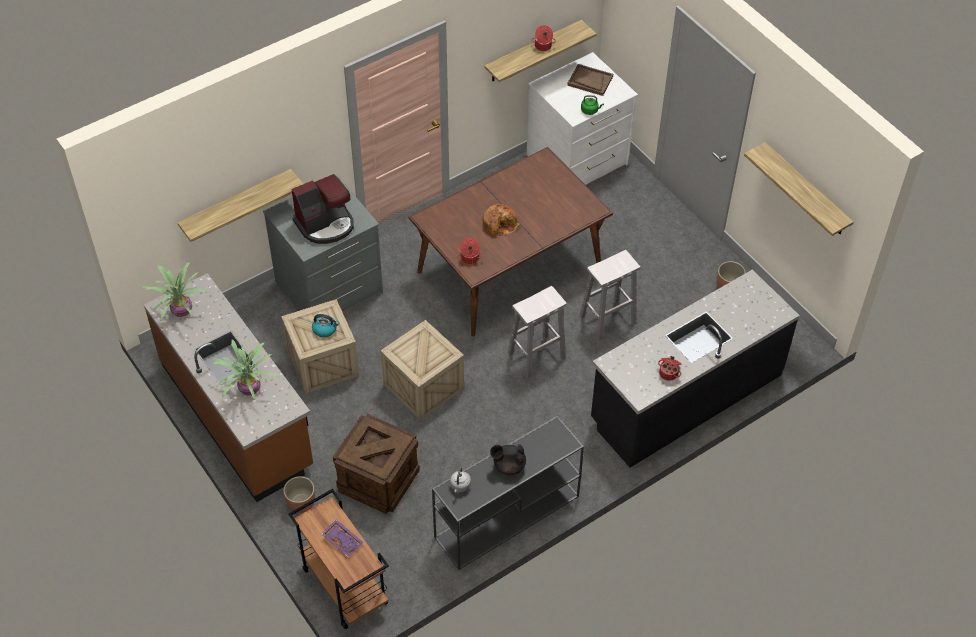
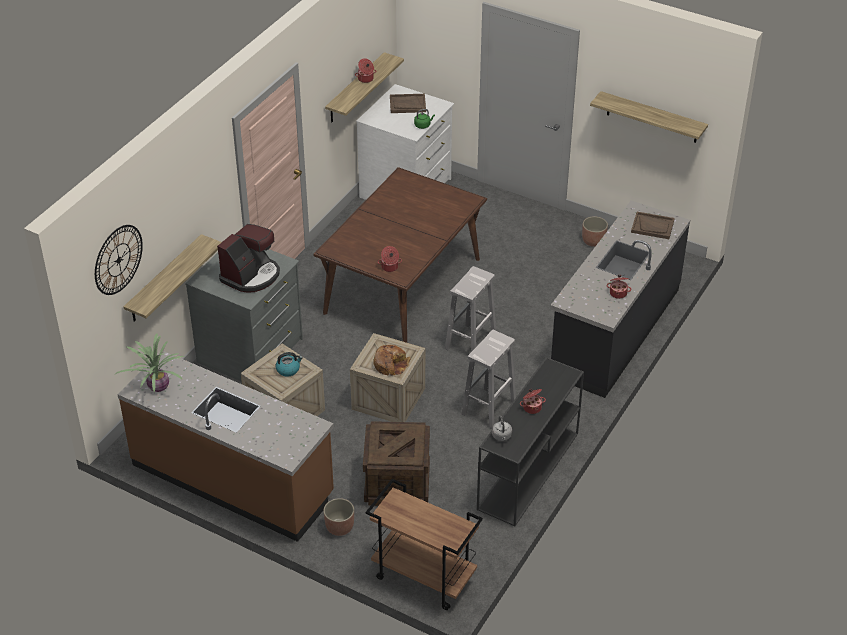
camera: 25 degrees left, 10 degrees down
(172, 181) = (118, 259): none -> wall clock
(249, 388) = (265, 425): potted plant -> none
(343, 540) = (426, 517): purple tray -> none
(500, 224) = (398, 234): bread -> bread (390, 364)
(508, 465) = (532, 407): black teapot -> cooking pot
(607, 320) = (511, 296): white stool -> white stool (488, 408)
(754, 309) = (652, 226): none -> brown tray

